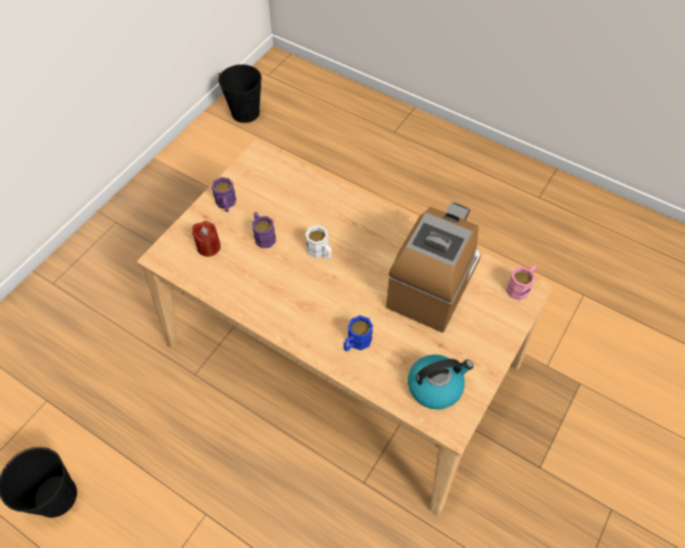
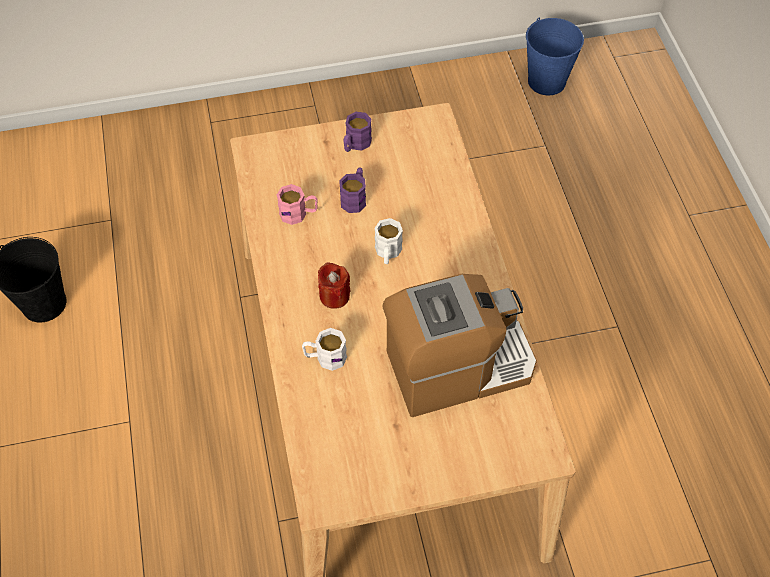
camera: 45 degrees right, 0 degrees up
(208, 247) = (299, 171): red candle -> red candle (334, 296)
(245, 112) = (547, 81): black bucket -> blue bucket
(356, 342) = (325, 357): blue mug -> white mug
(435, 386) = (348, 455): kettle -> none
(520, 287) = (539, 444): pink mug -> pink mug (298, 213)

